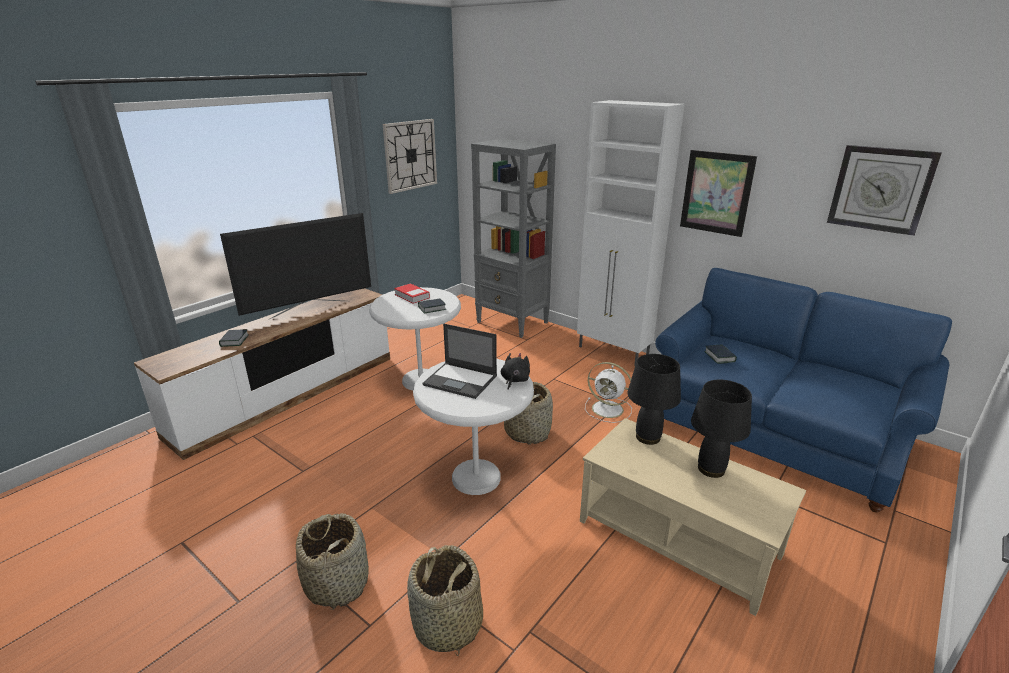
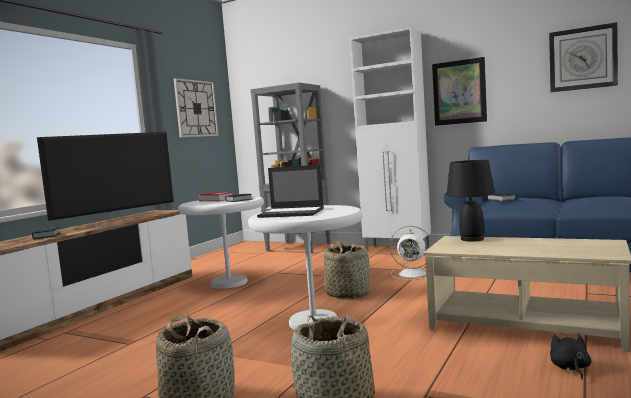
camera: 10 degrees left, 20 degrees down
(514, 380) = (341, 208): black plush toy -> black plush toy (570, 368)
(712, 469) = (540, 242): black table lamp -> none

